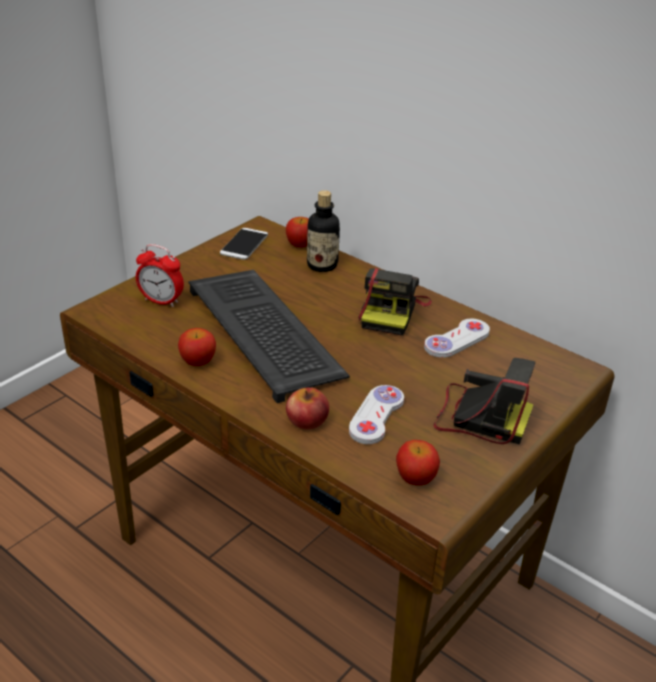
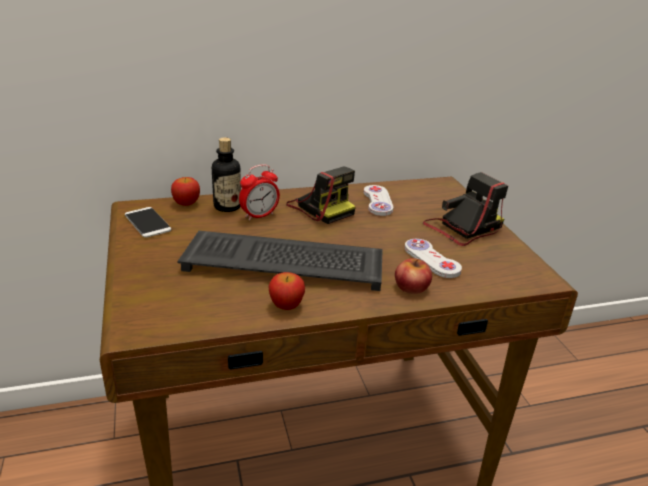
camera: 55 degrees left, 5 degrees down
(161, 301) = (173, 290): alarm clock -> alarm clock (259, 215)
(415, 478) = (507, 273): apple -> none

